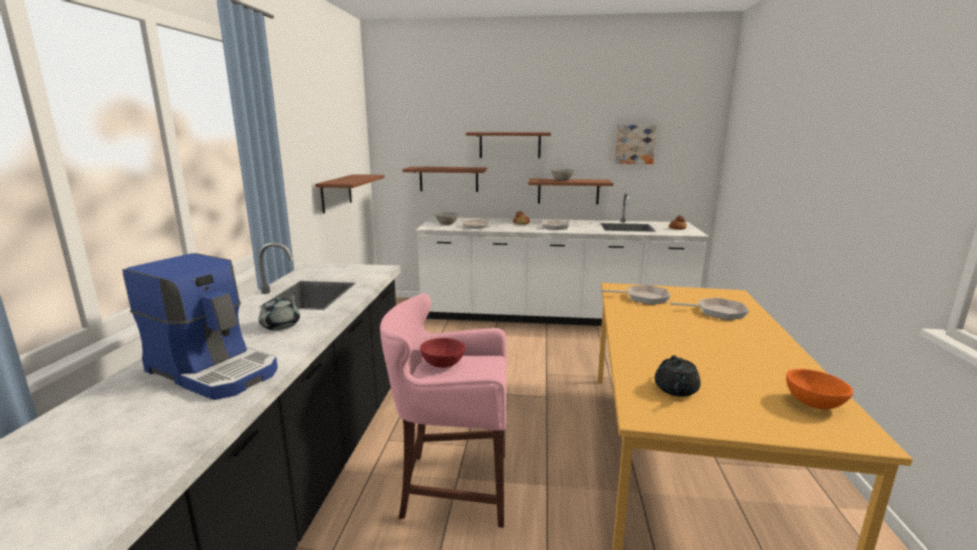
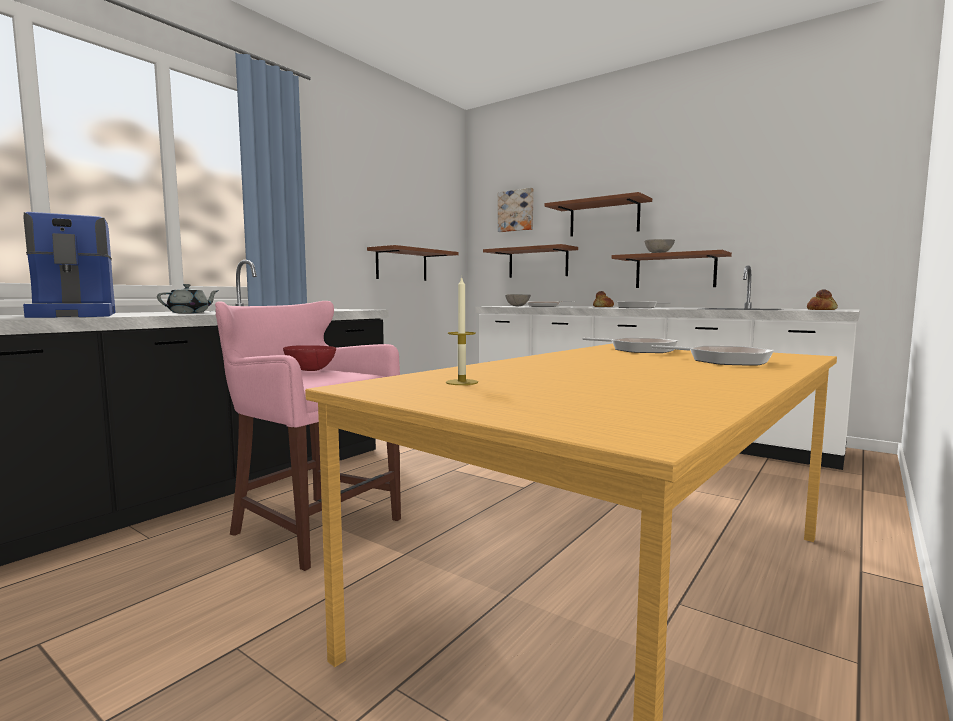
camera: 30 degrees right, 10 degrees down
(634, 144) = (768, 201): picture -> picture (516, 210)
(676, 389) = (462, 382): black teapot -> candle
(813, 403) = (643, 409): orange bowl -> none

